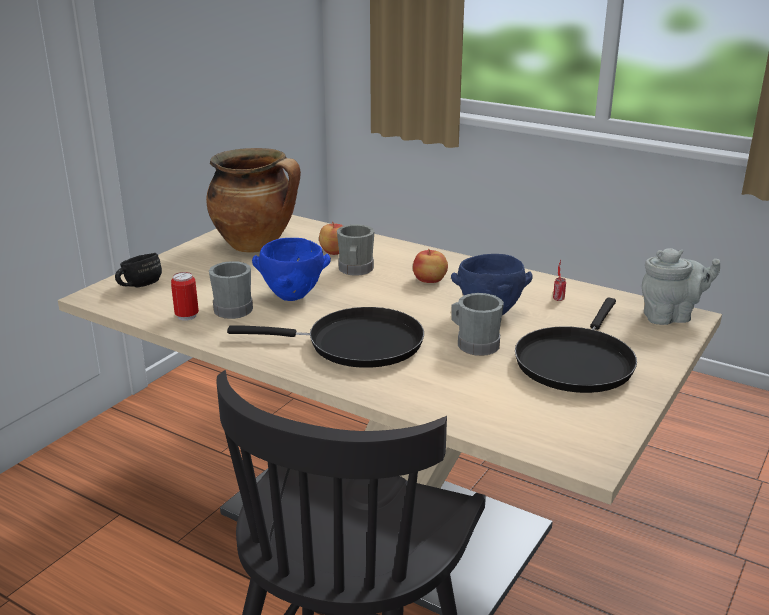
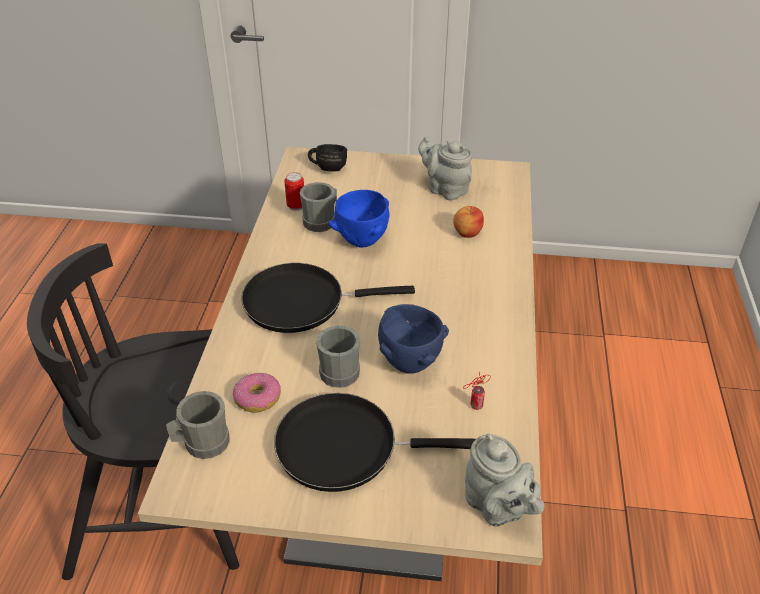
camera: 65 degrees right, 15 degrees up
(256, 245) = (445, 189): cooking pot -> grey teapot
(355, 270) = (438, 257): grey mug -> grey mug (202, 443)
(356, 344) = (301, 302): black frying pan -> black frying pan turned 105 degrees clockwise
(430, 280) = (452, 307): apple -> none
(484, 393) = (258, 398): none -> donut

